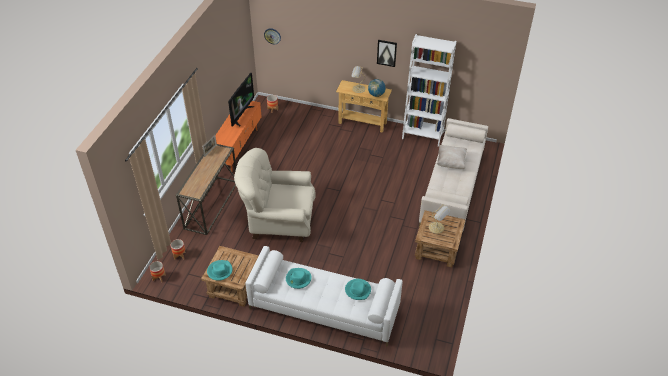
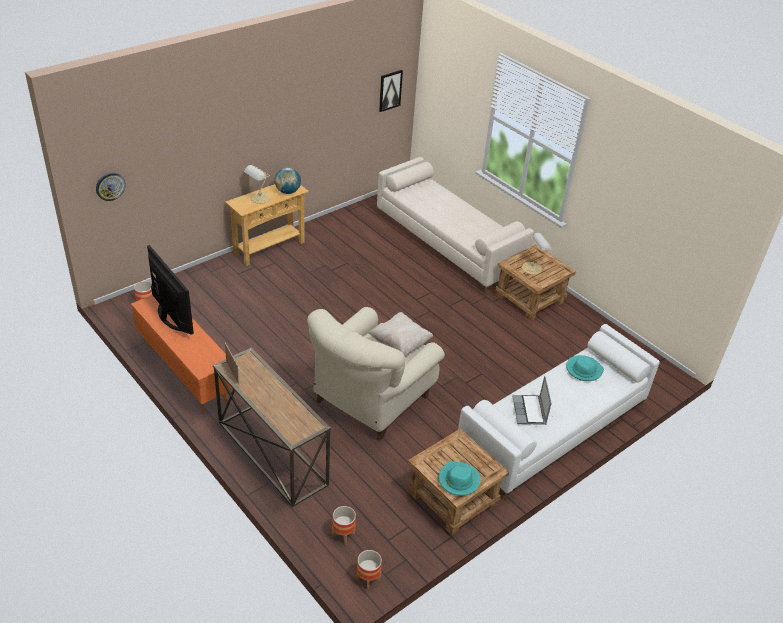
camera: 60 degrees left, 5 degrees down
(298, 279) = (529, 411): turquoise hat -> laptop
(386, 53) = (279, 126): picture -> picture (390, 90)
(422, 135) = (343, 219): white bookcase -> none
(450, 162) = (440, 210): beige pillow -> beige pillow (400, 344)

